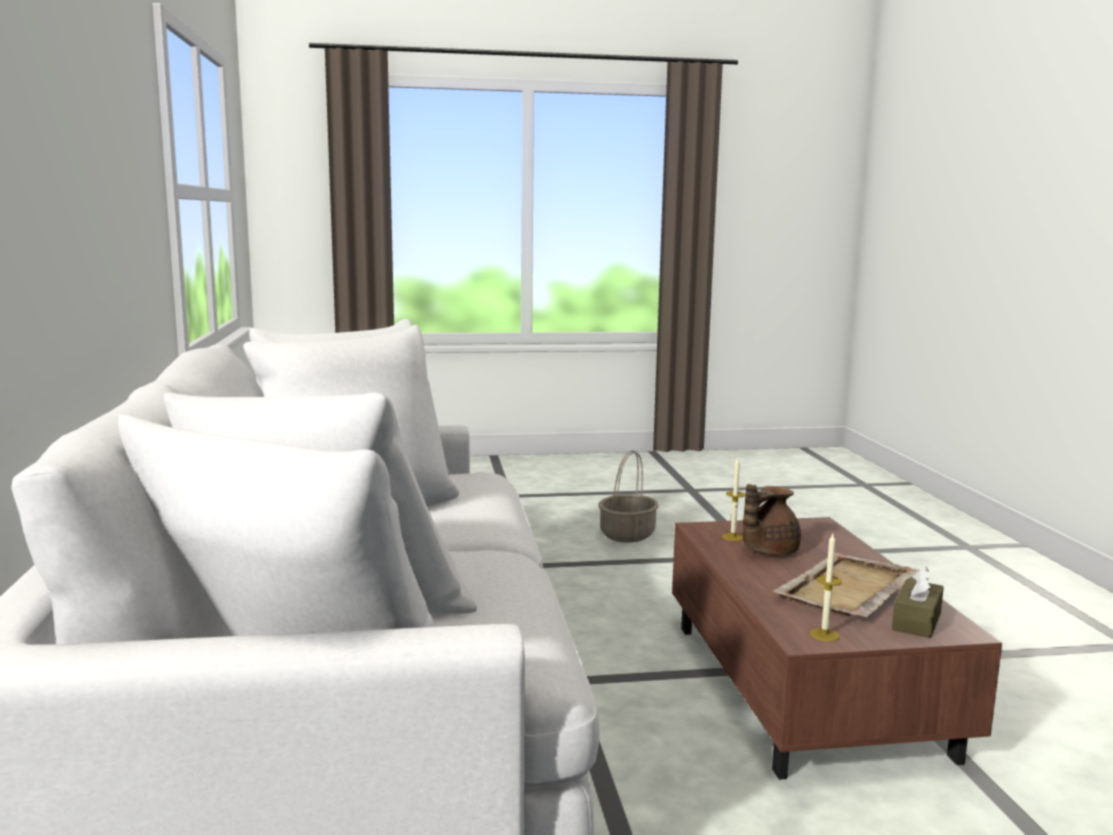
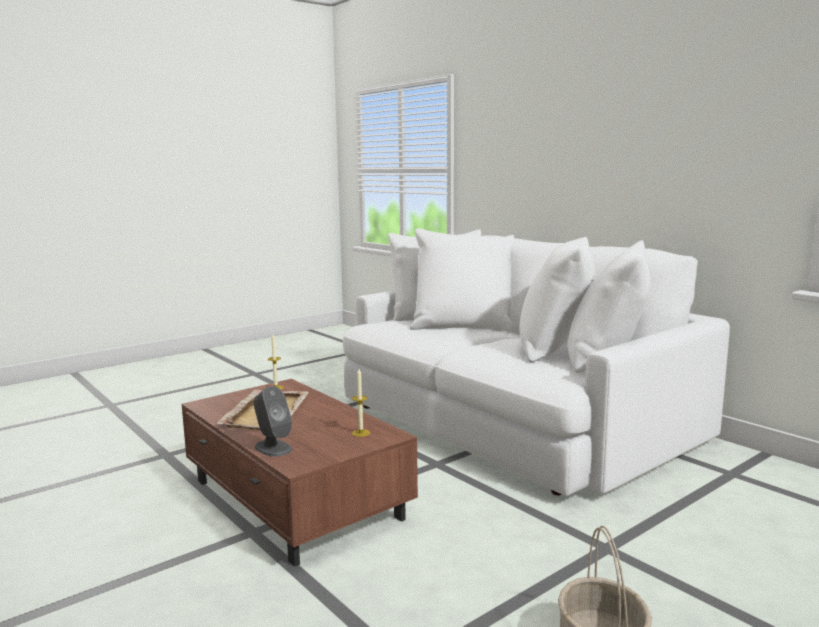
camera: 150 degrees right, 0 degrees up
(767, 551) = (328, 427): brown teapot -> none
(842, 543) = (273, 448): none -> grey speaker
(916, 621) = (225, 403): brown tissue box -> none

